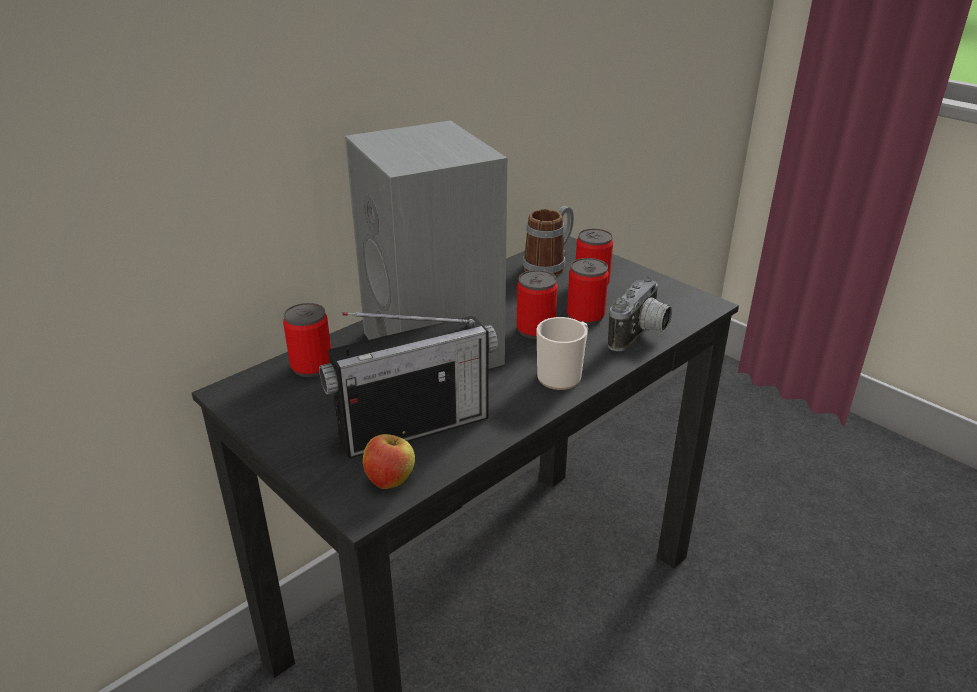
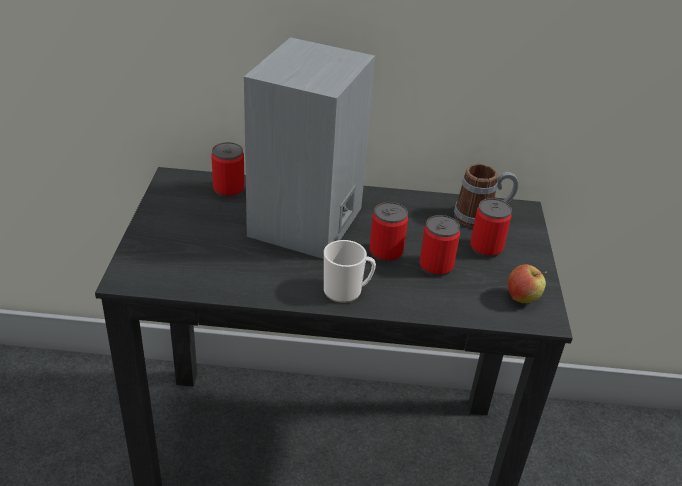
camera: 45 degrees right, 5 degrees up
(390, 481) = (157, 277): apple -> apple (522, 298)
(414, 427) = (216, 258): radio -> none
(641, 335) = (448, 304): camera -> none

